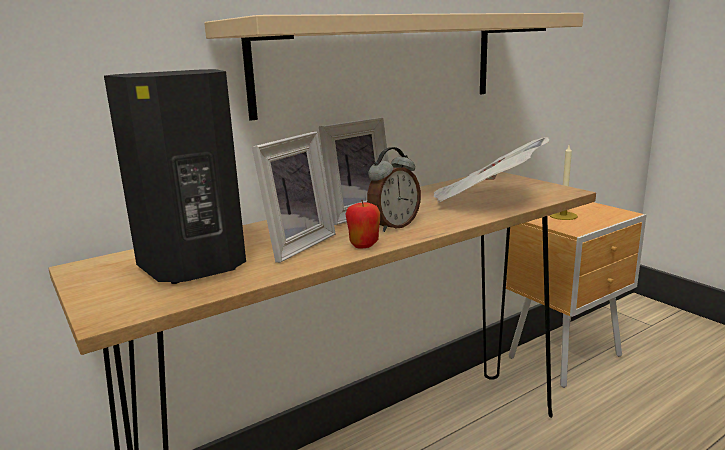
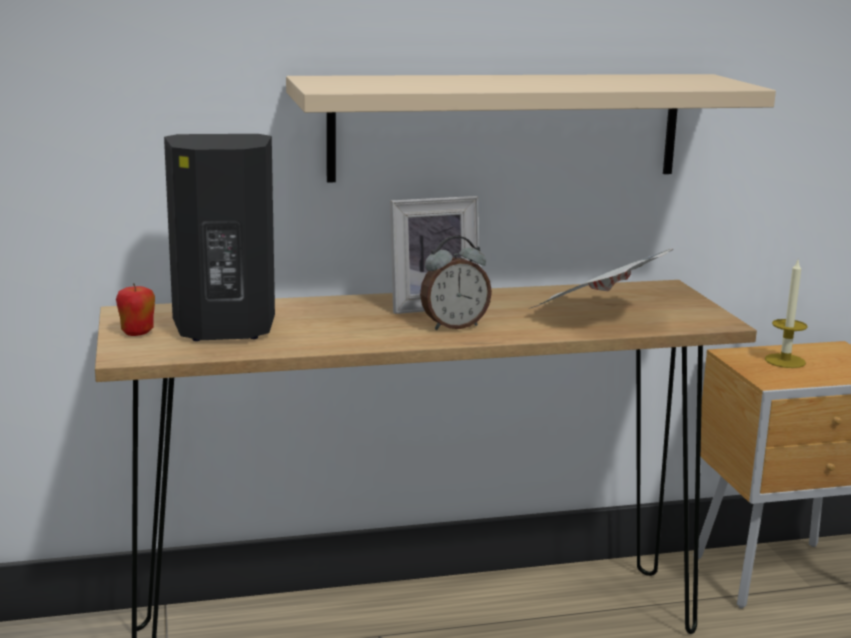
camera: 20 degrees right, 0 degrees up
(294, 245) = (331, 327): picture frame -> none
(364, 245) = (399, 339): apple -> apple (137, 333)

